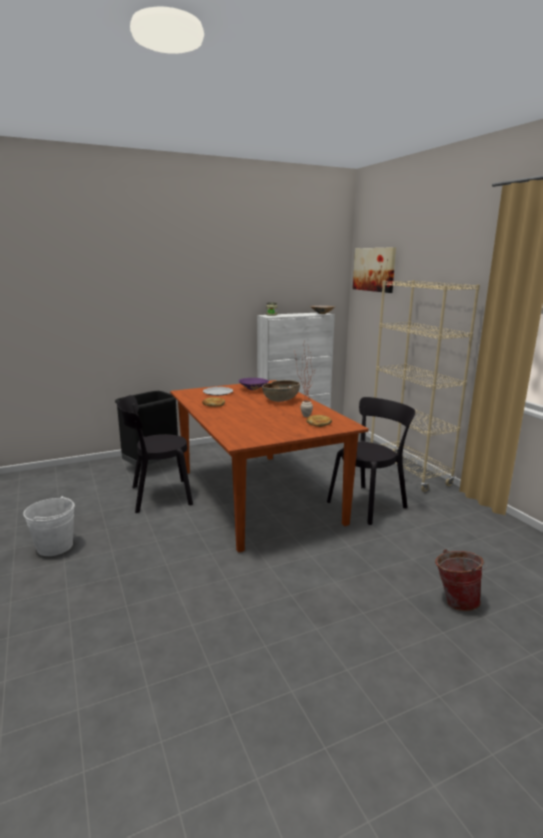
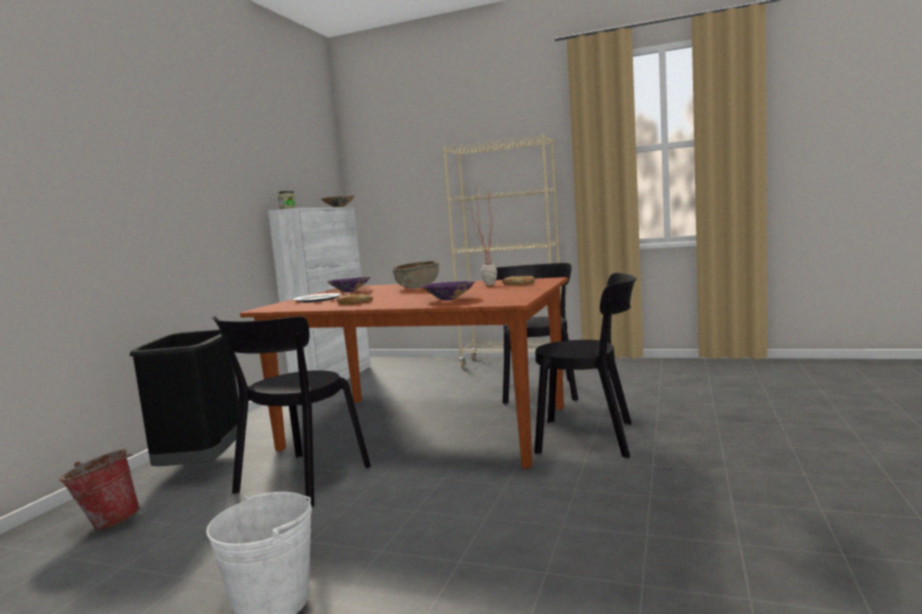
camera: 45 degrees left, 10 degrees down
(237, 423) = (449, 299): none -> purple bowl
(308, 556) = (591, 438): none -> black chair
(374, 269) = (386, 150): picture -> none
(455, 600) = (739, 407): bucket -> bucket (107, 522)

